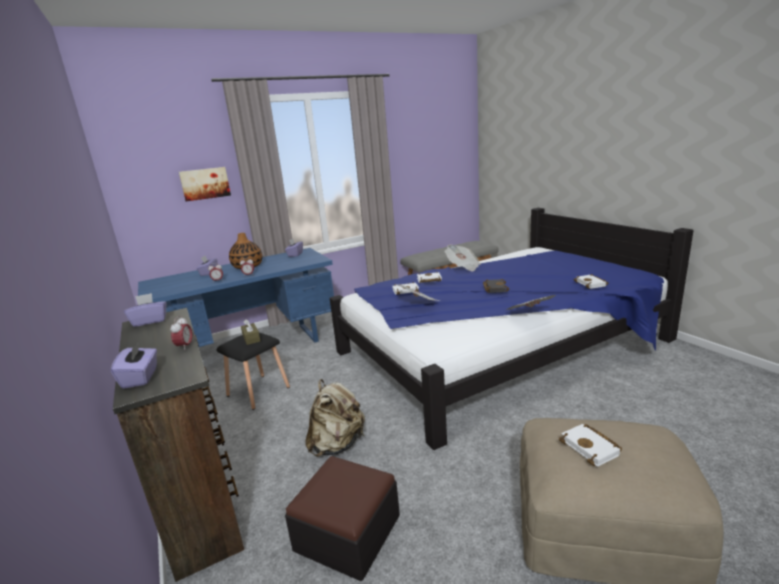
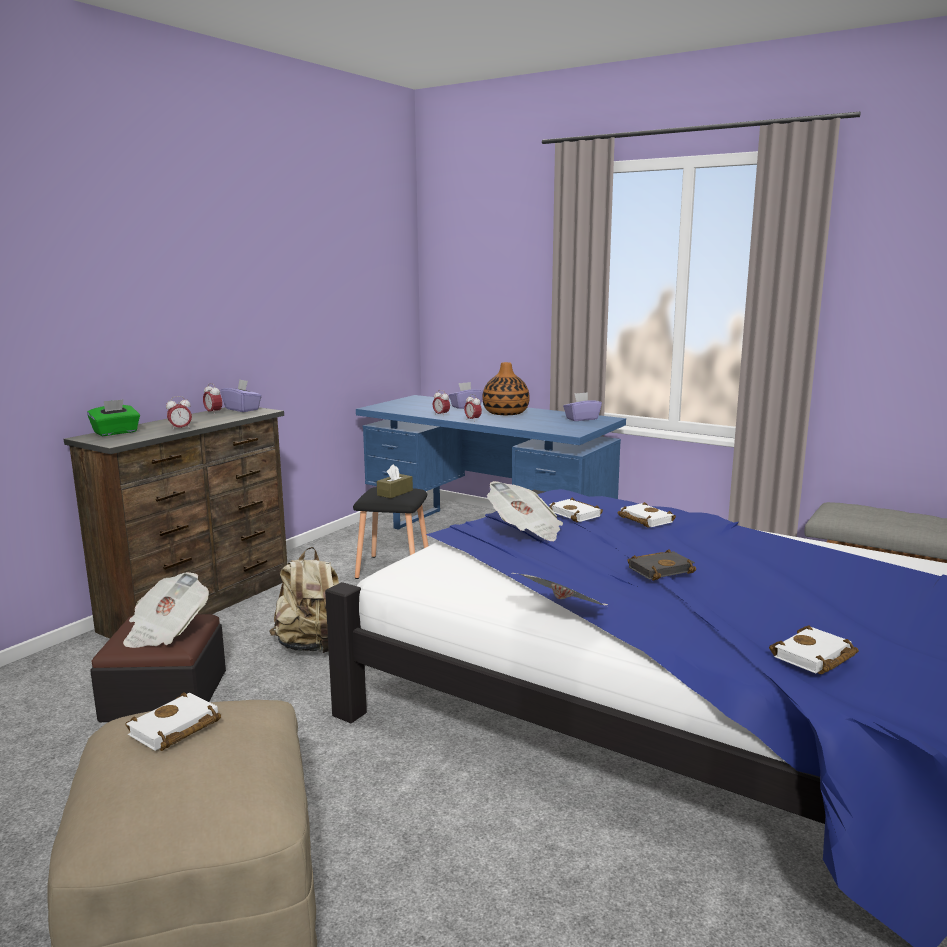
camera: 60 degrees right, 5 degrees down
(141, 332) = (213, 413): none -> alarm clock
(141, 377) = (116, 432): purple tissue box -> green tissue box
(205, 183) = (518, 287): picture -> none
(463, 267) = (756, 532): newspaper -> newspaper (166, 631)

